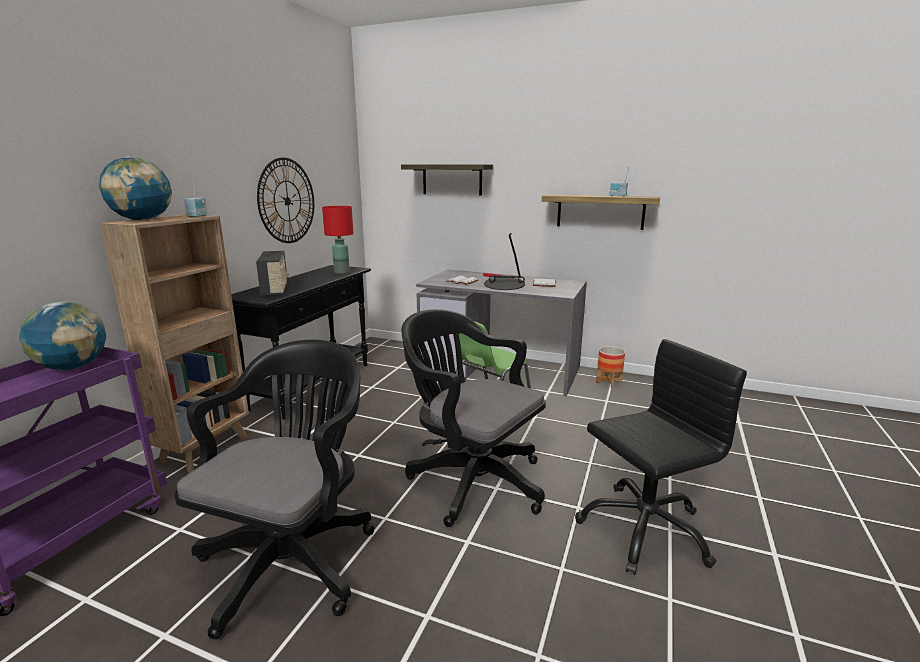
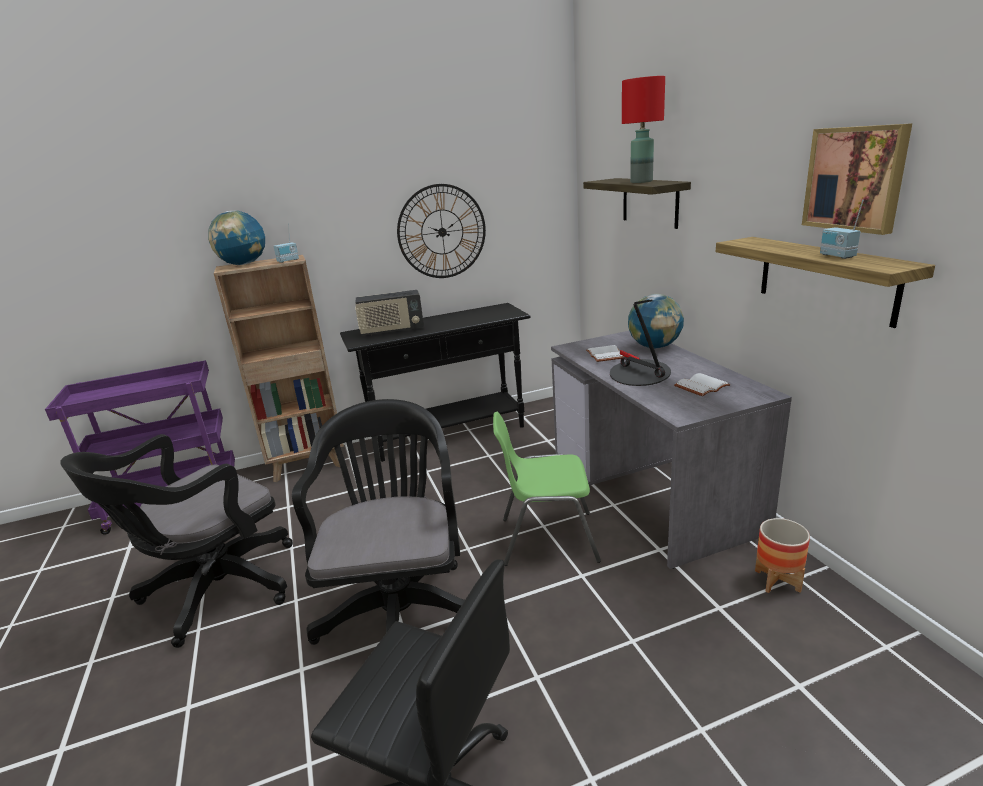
camera: 50 degrees right, 5 degrees up
(72, 367) = (181, 379): globe -> globe (654, 346)
(275, 289) = (392, 330): radio -> radio turned 45 degrees clockwise
(293, 558) = (214, 592): black office chair -> black office chair turned 150 degrees clockwise
(341, 272) = (489, 317): red table lamp -> red table lamp (641, 182)
(614, 158) = (855, 178): none -> picture

